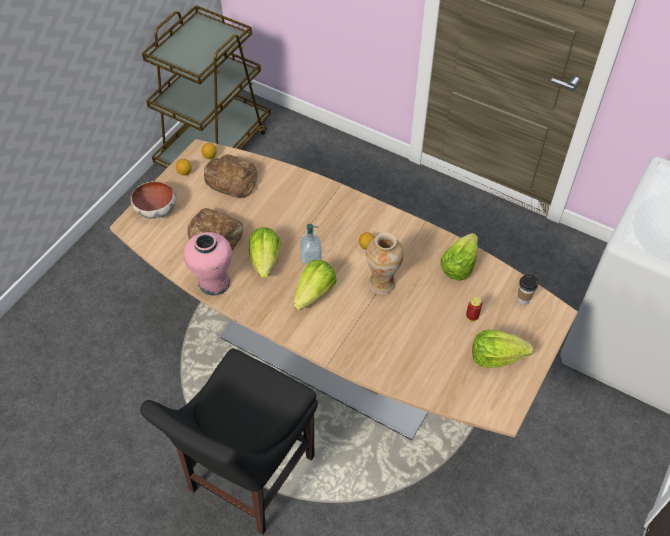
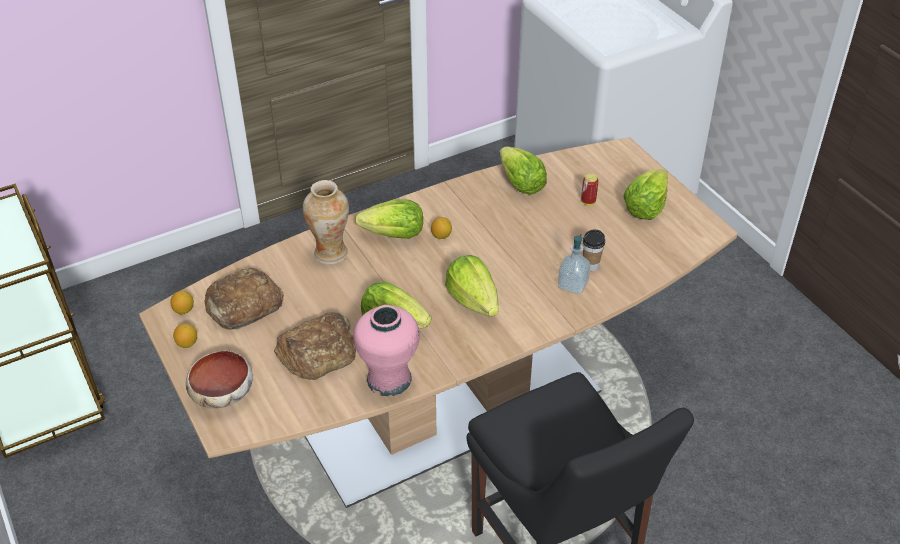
camera: 60 degrees left, 10 degrees down
(311, 256) = (419, 283): soap dispenser -> soap dispenser (572, 285)
(348, 220) = (394, 235): none -> lettuce
(382, 283) = (499, 244): vase -> vase (330, 253)
(523, 299) = (592, 161): cup -> cup (590, 265)

